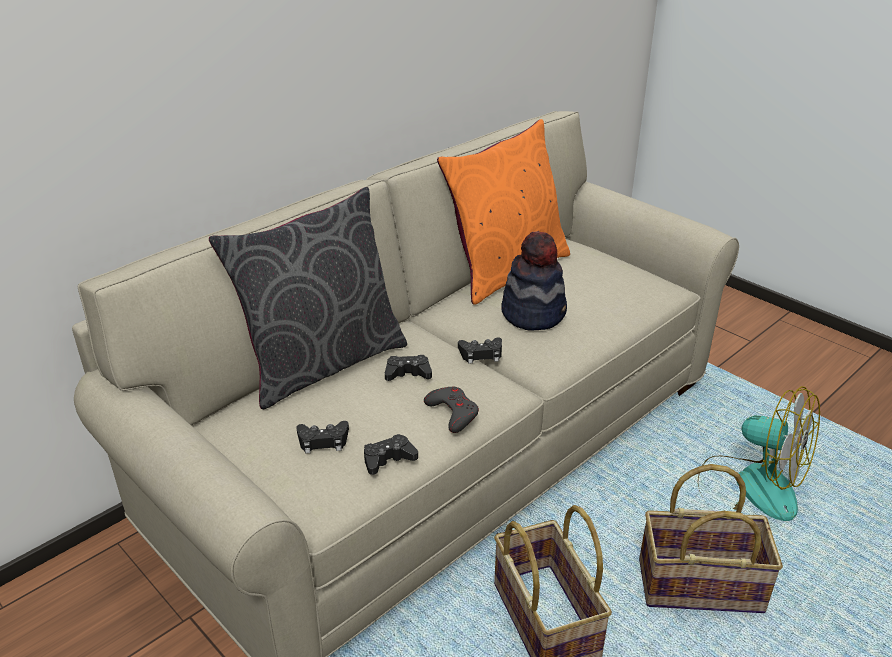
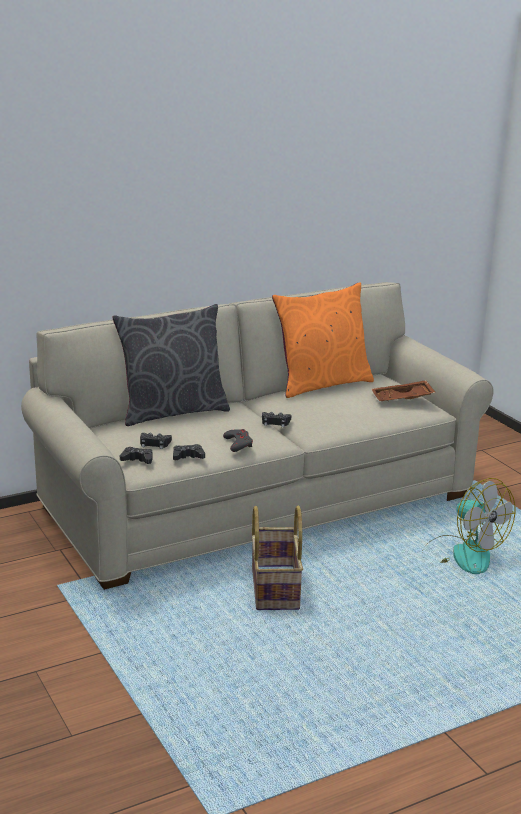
camera: 15 degrees right, 10 degrees down
(408, 373) = (222, 423): black game controller -> black game controller (137, 459)
(533, 313) = (323, 407): hat -> none
(626, 279) = (402, 399): none -> brown tray
(700, 584) = (388, 591): basket -> none

